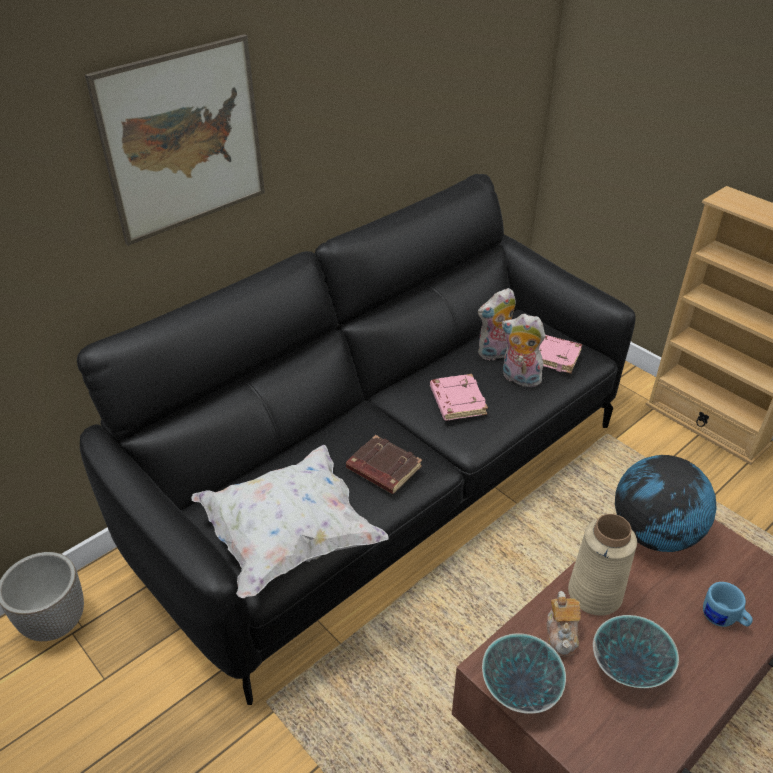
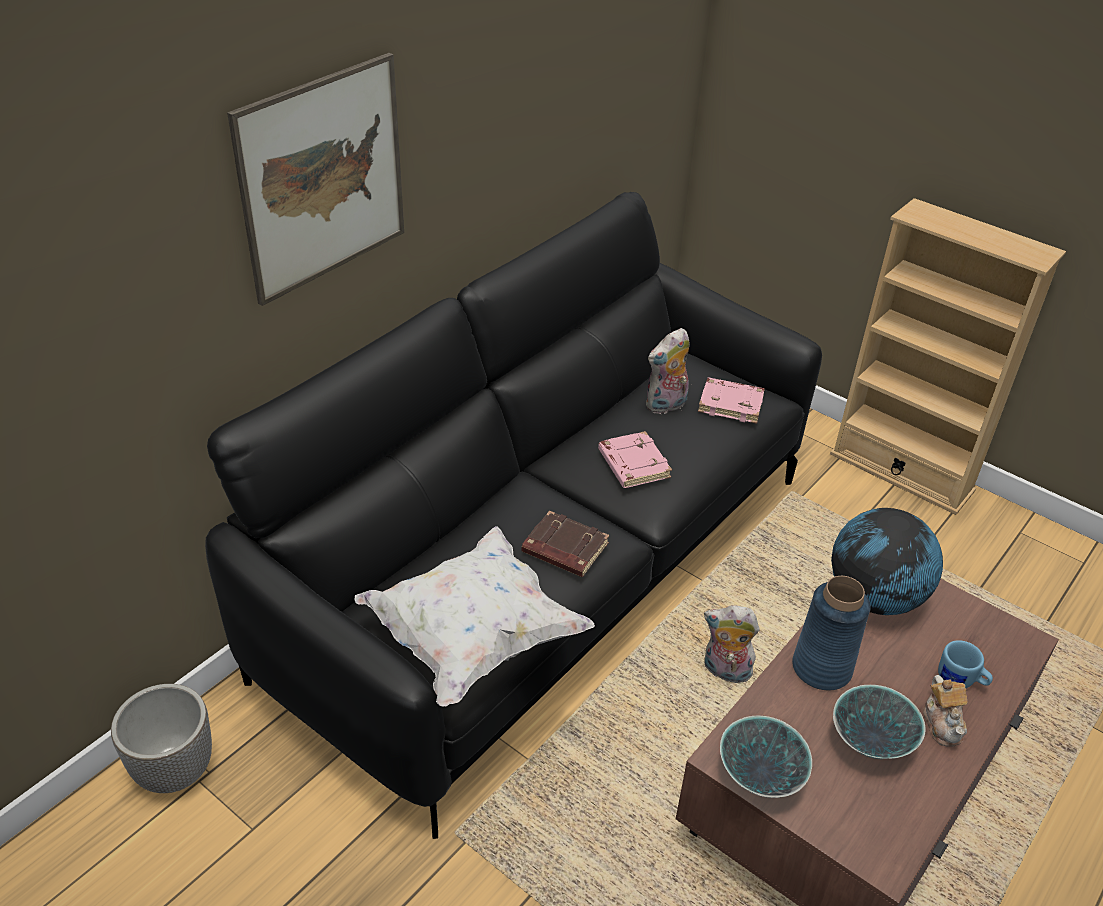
camera: 10 degrees left, 0 degrees up
(519, 379) = (699, 433): plush toy -> plush toy (725, 672)
(562, 635) = (794, 715): teapot -> teapot (942, 723)
(595, 594) = (822, 668): beige vase -> blue vase

